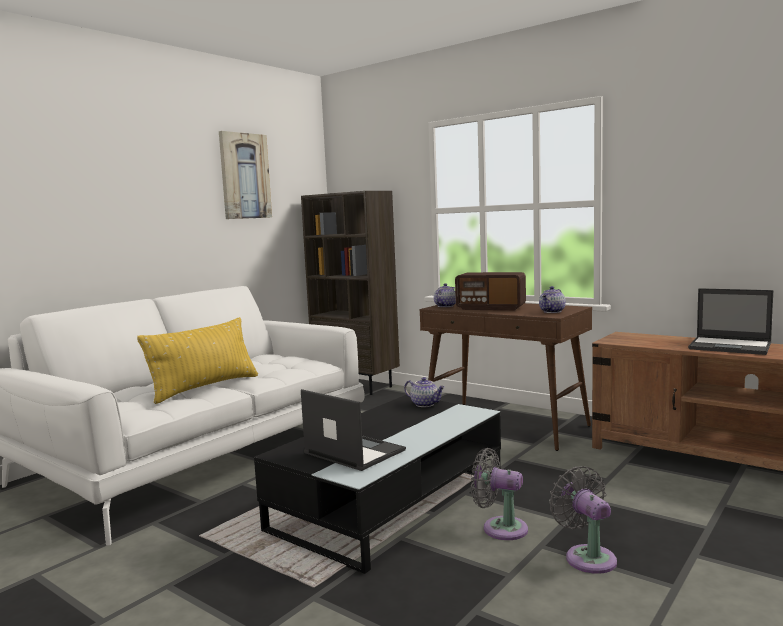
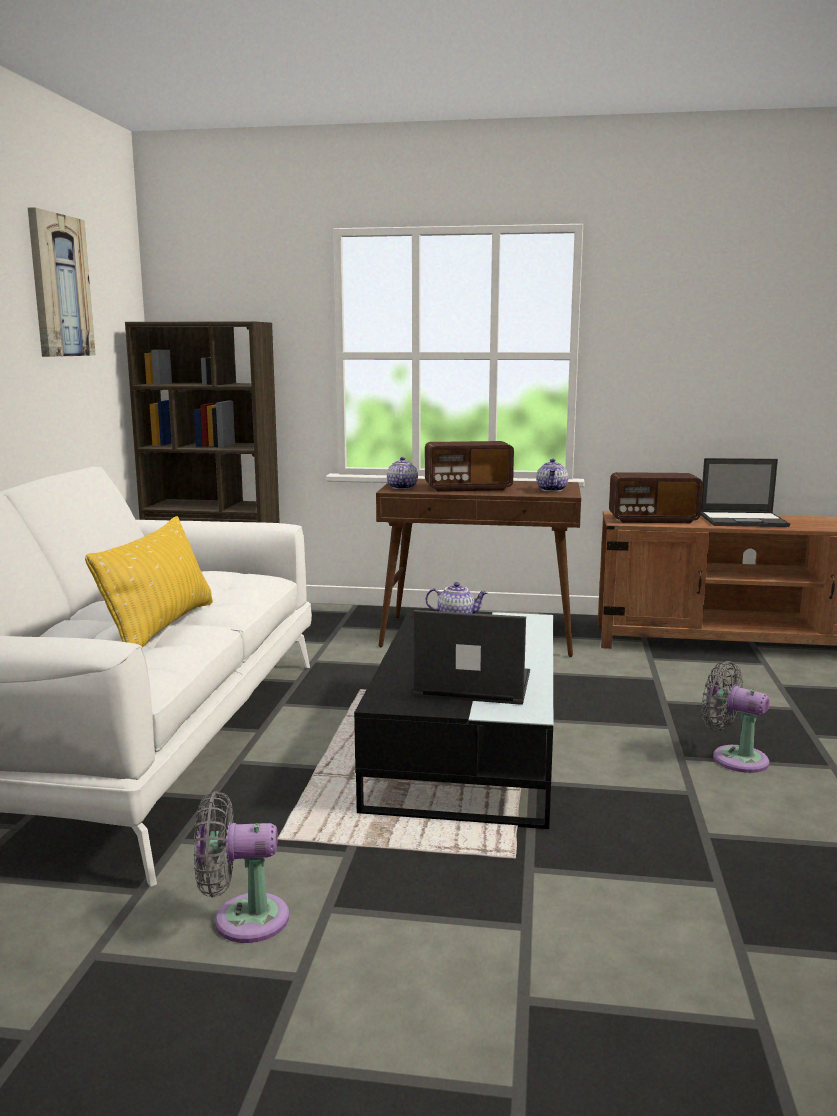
camera: 30 degrees left, 5 degrees up
(500, 528) = (621, 748): grey fan -> grey fan (243, 919)
(642, 341) = (653, 519): none -> radio

